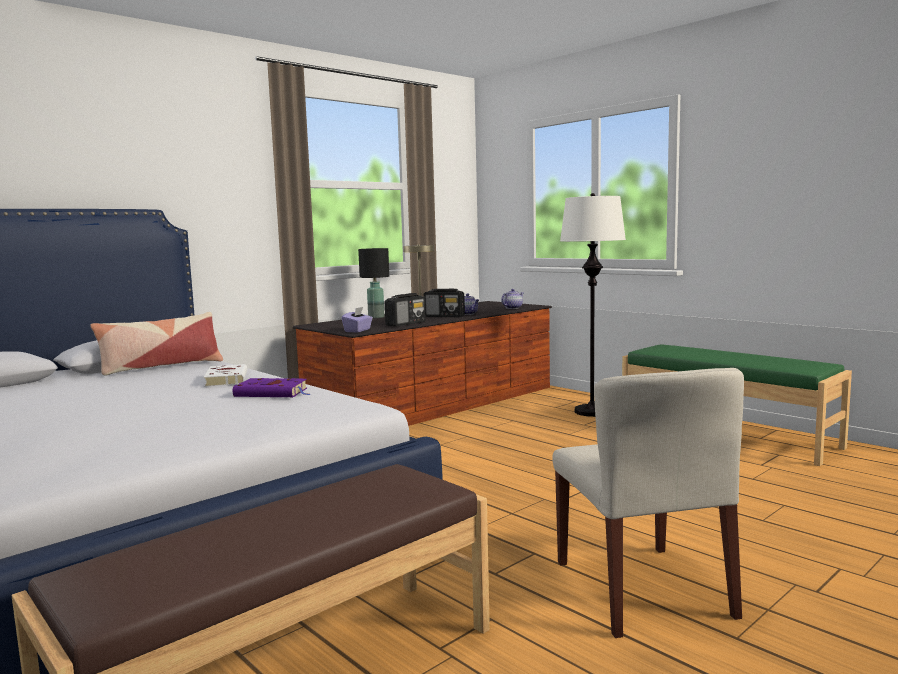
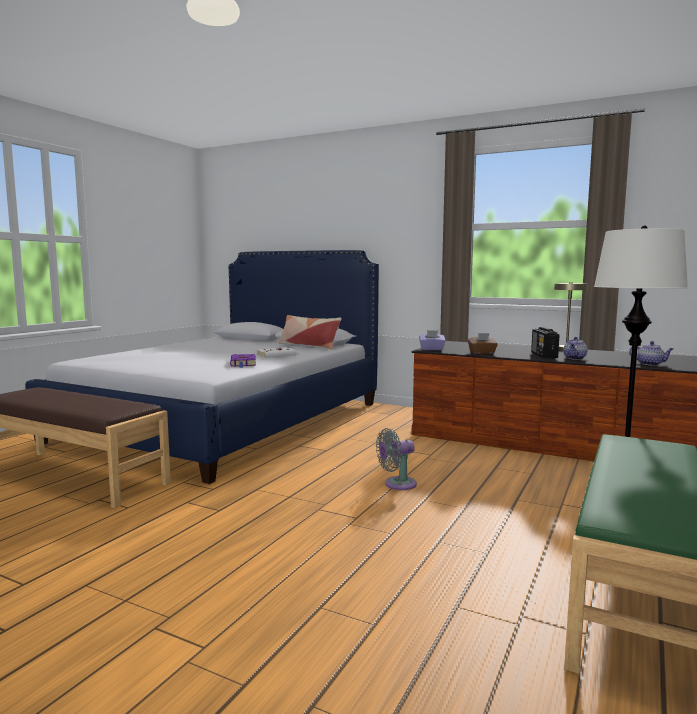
camera: 70 degrees right, 0 degrees up
(376, 317) = (509, 346): black table lamp -> none
(406, 324) = (482, 353): radio -> brown tissue box
(507, 464) = (397, 484): none -> grey fan
(643, 589) = (162, 549): beige chair -> none

